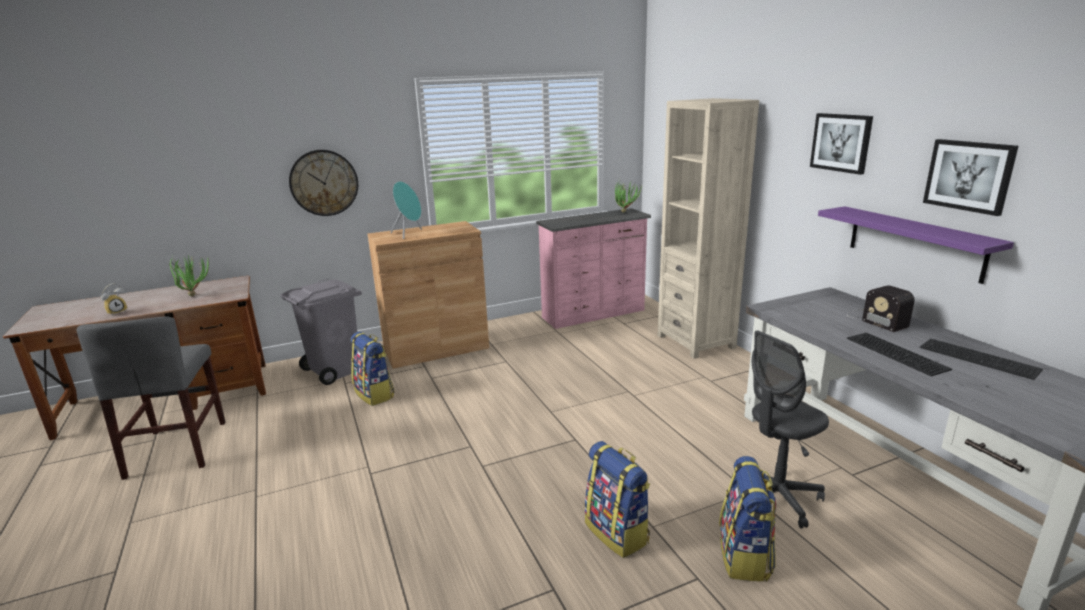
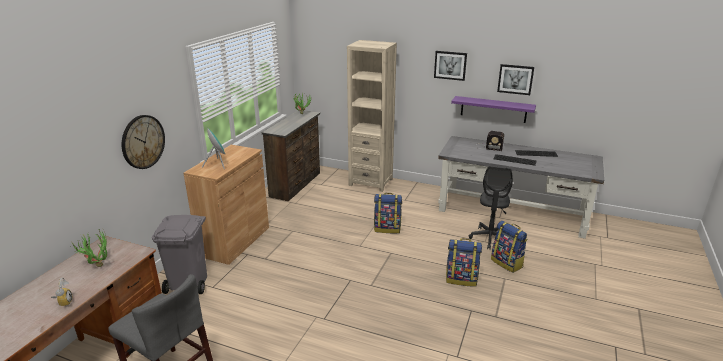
camera: 45 degrees left, 5 degrees up
(375, 394) = (247, 283): backpack -> backpack (387, 228)
(594, 314) = (296, 184): pink dresser -> brown dresser

